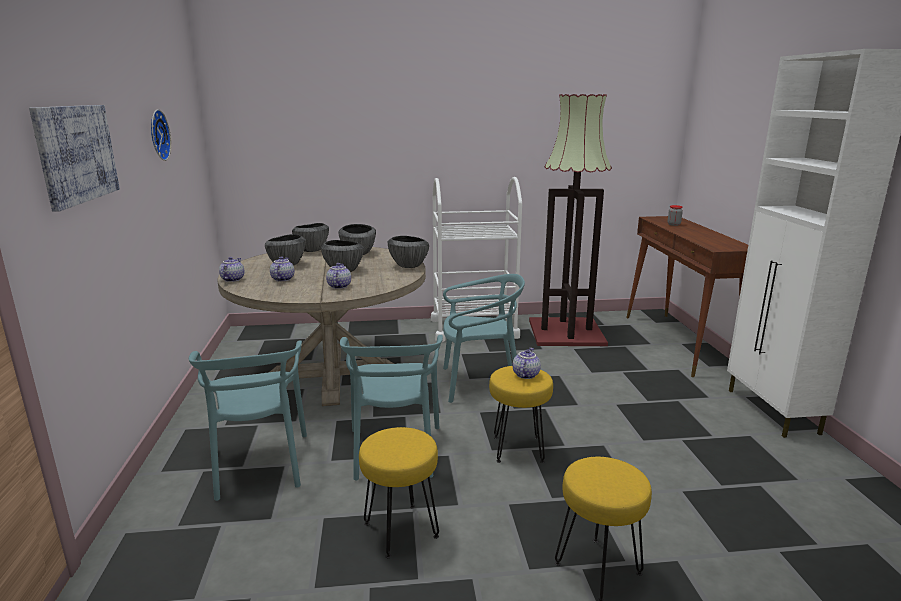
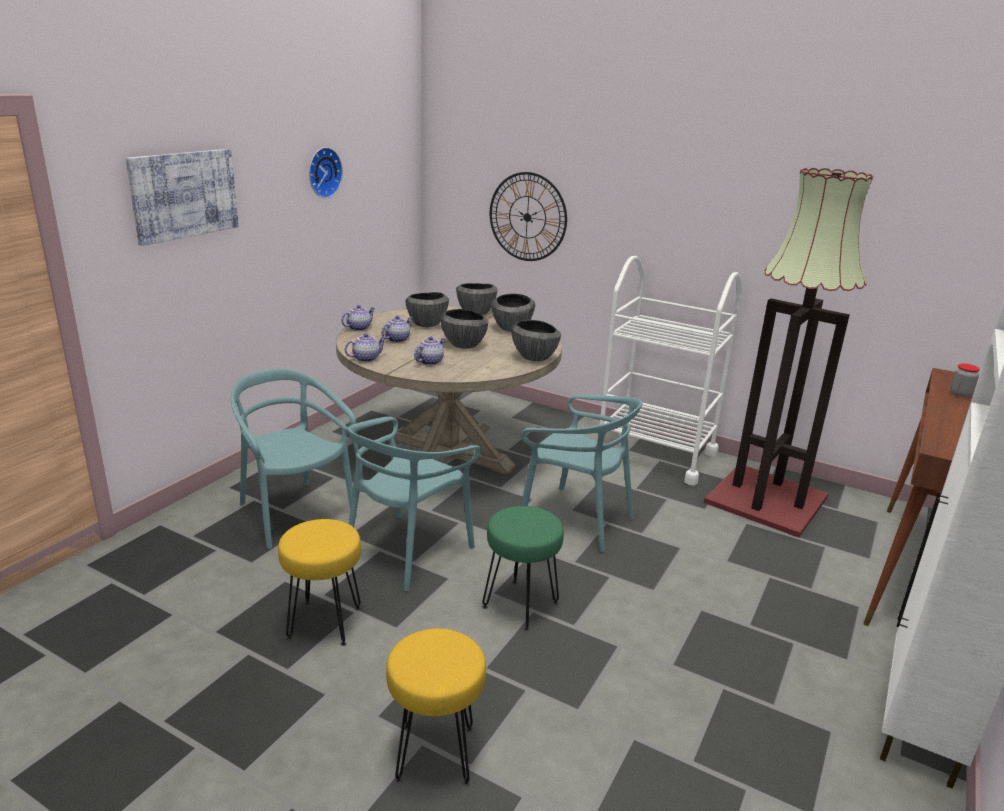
camera: 35 degrees right, 5 degrees up
(259, 465) = (294, 513): turquoise chair -> turquoise chair turned 120 degrees clockwise
(323, 165) = (527, 217): none -> wall clock
(517, 449) = (519, 605): yellow stool -> green stool
(525, 374) = (532, 522): teapot -> teapot (366, 358)

